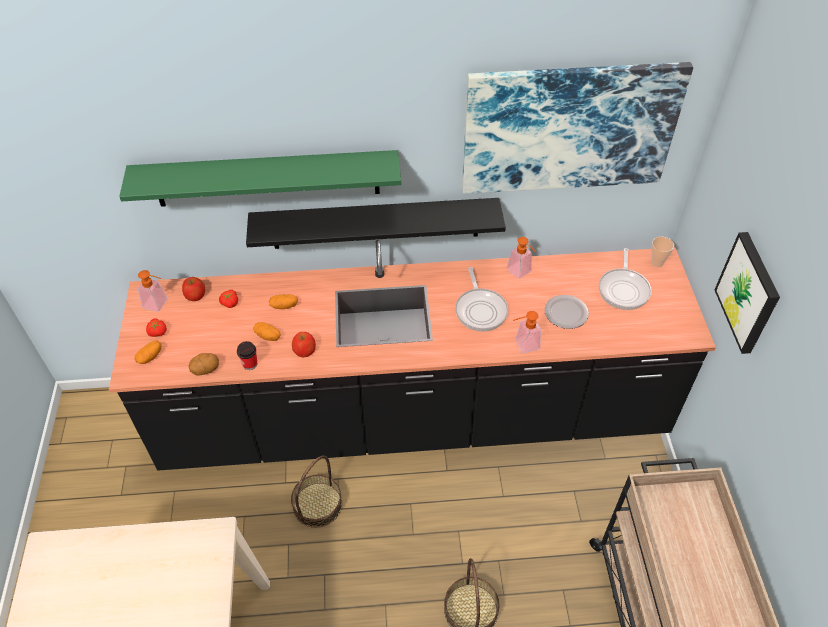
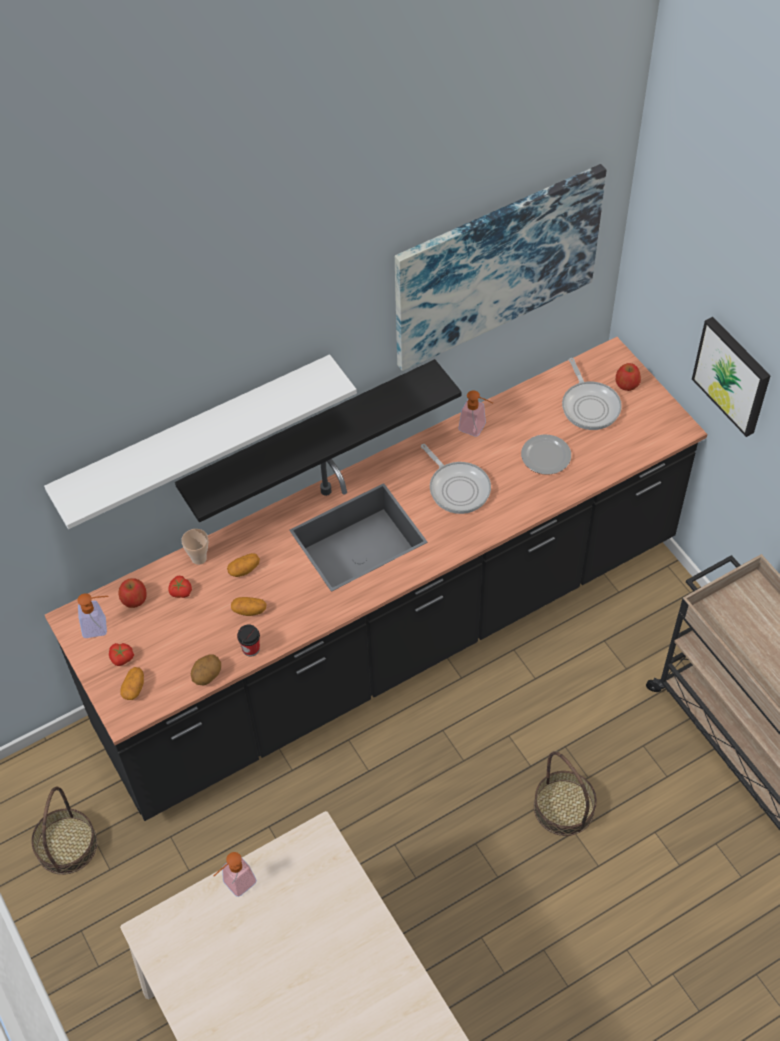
camera: 25 degrees left, 5 degrees up
(267, 178) = (195, 437): green shelf -> white shelf
(304, 350) = (300, 609): apple -> apple (627, 383)
(317, 504) = (342, 776): basket -> basket (66, 845)
(523, 345) = (522, 509): soap dispenser -> soap dispenser (235, 885)
(657, 263) = (607, 362): cup -> cup (199, 558)

